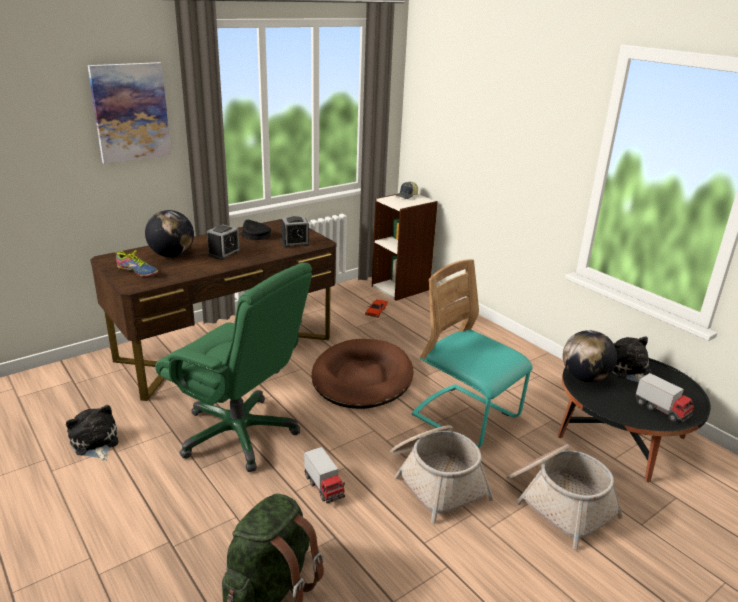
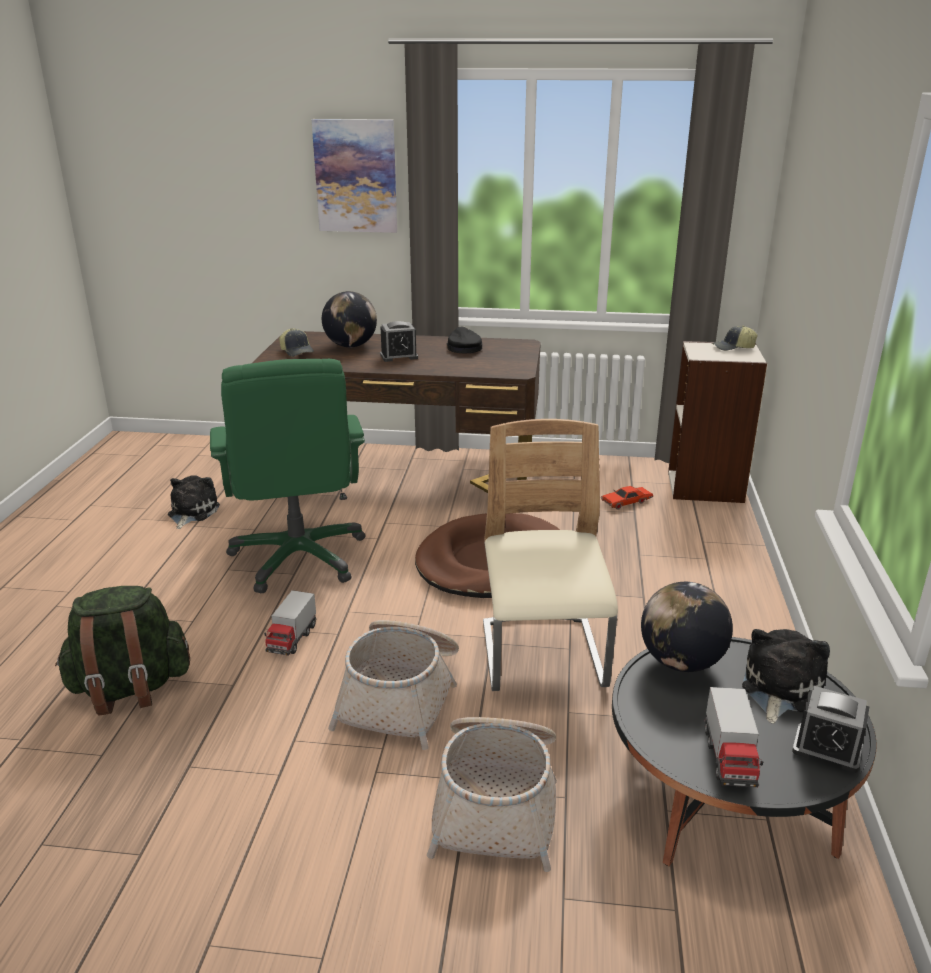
camera: 45 degrees right, 0 degrees up
(138, 271) = (297, 351): shoe -> cap
(295, 243) = (488, 365): alarm clock -> alarm clock (827, 749)
(466, 417) = (542, 657): turquoise chair -> beige chair

